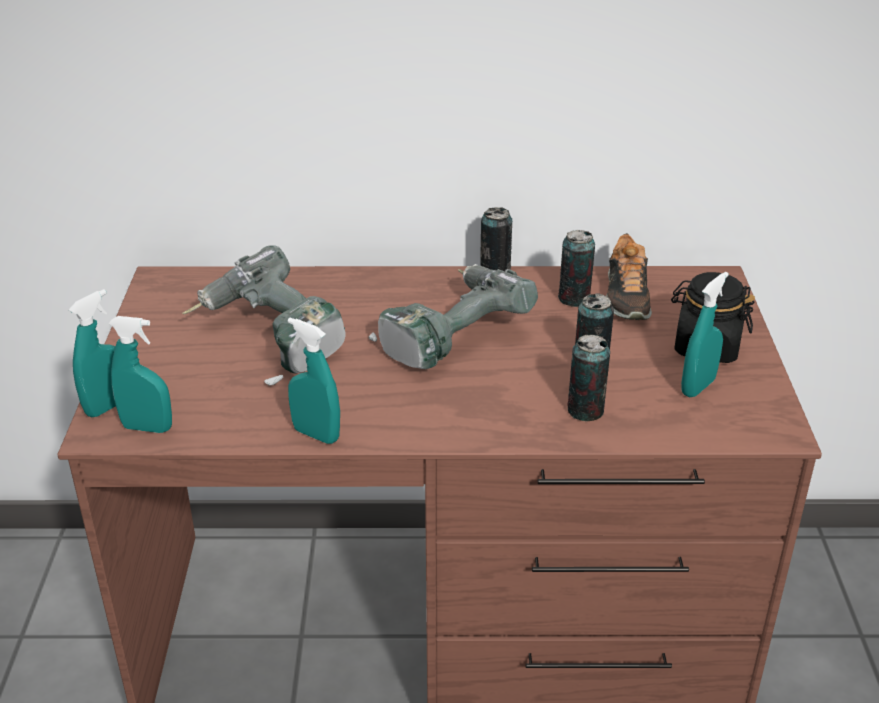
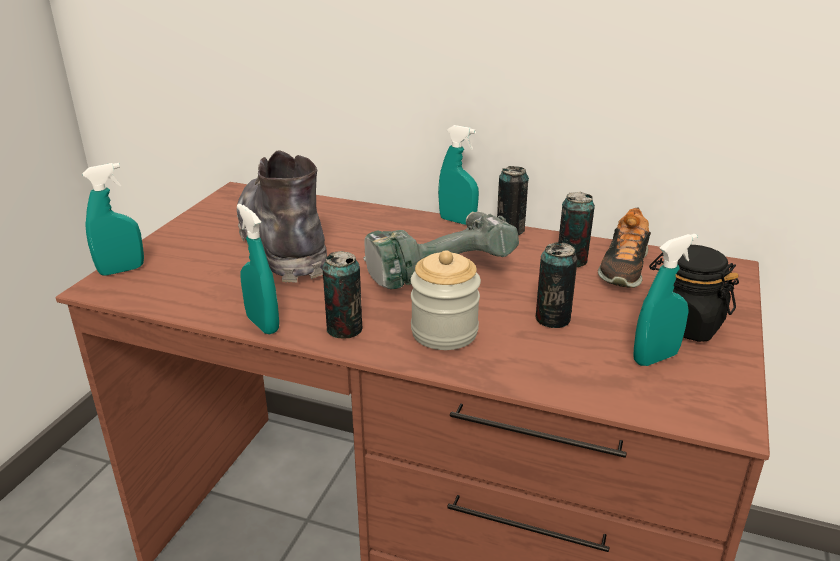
camera: 20 degrees right, 5 degrees down
(147, 427) = (136, 291): turquoise spray bottle -> turquoise spray bottle (457, 221)
(269, 340) = (283, 246): power drill -> grey boot
(500, 403) = (444, 332): none -> jar
(585, 411) = (523, 356): can -> can (344, 329)

